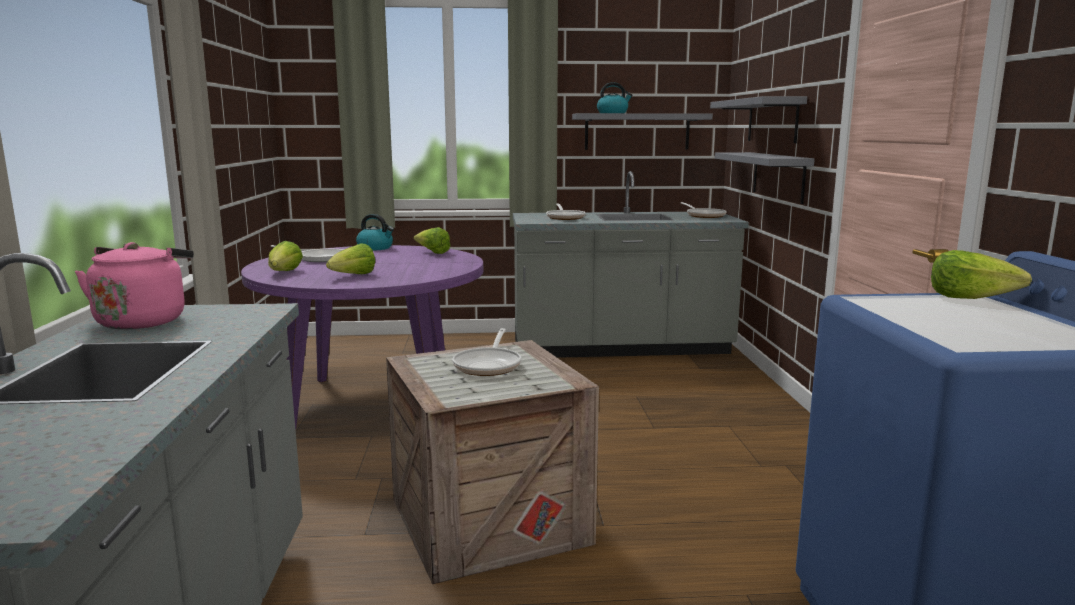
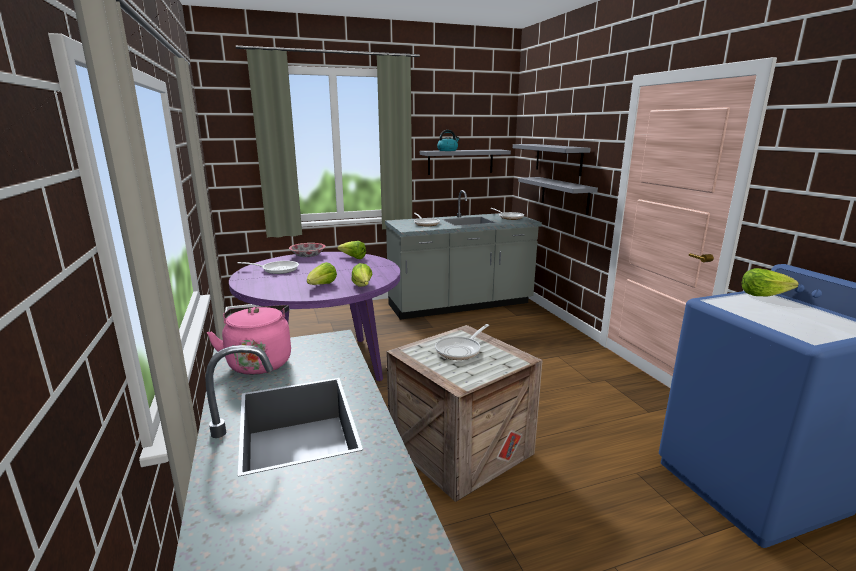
camera: 15 degrees left, 5 degrees up
(284, 272) = (267, 286): lettuce -> lettuce (363, 287)
(375, 248) = (308, 256): kettle -> bowl
(489, 365) = (460, 350): frying pan -> frying pan turned 45 degrees clockwise

